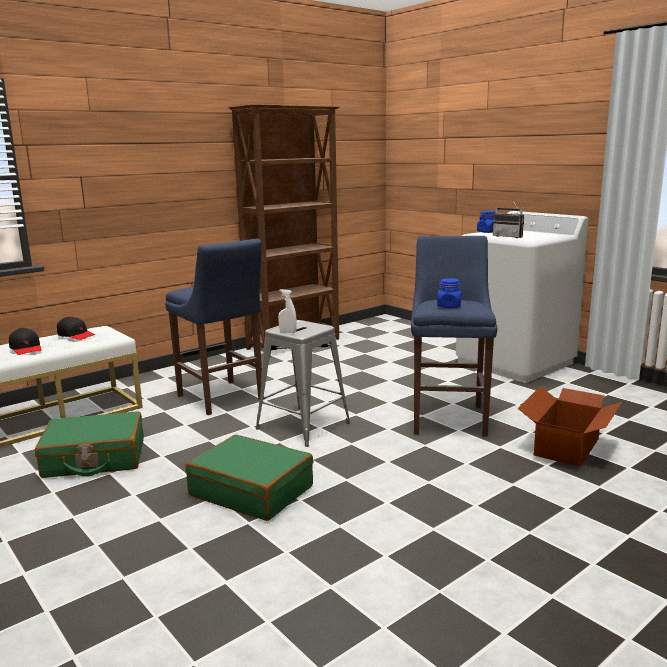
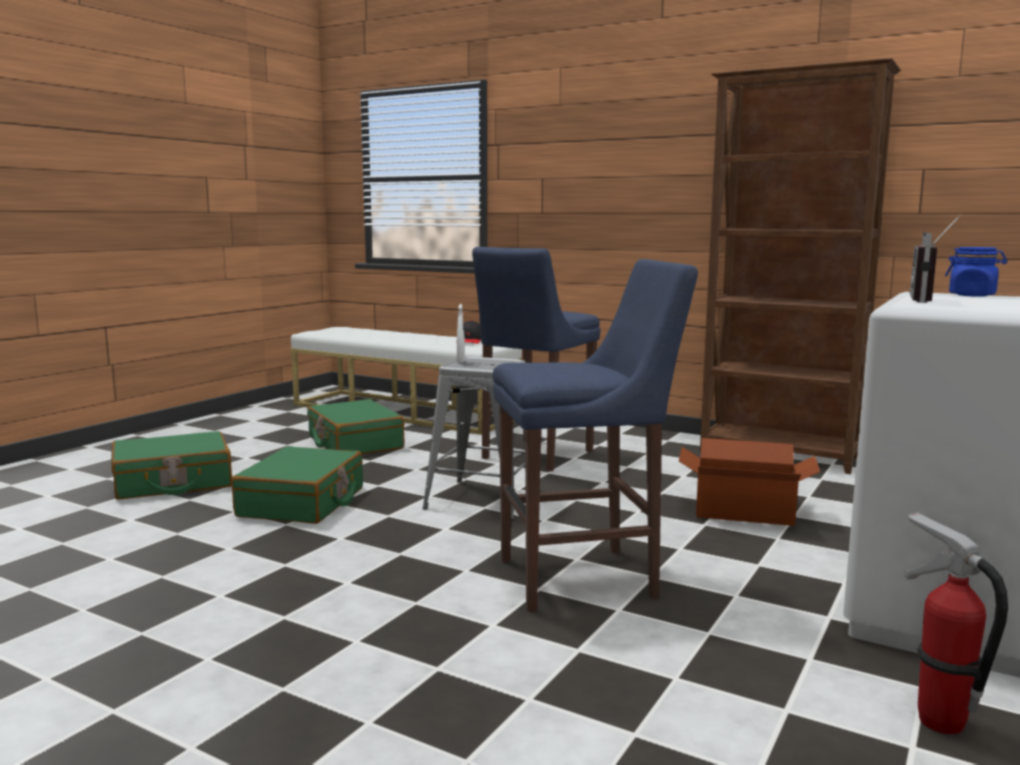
camera: 70 degrees right, 5 degrees down
(26, 348) = (418, 338): black cap -> none
(118, 560) = (173, 482): none -> green suitcase
(449, 306) = (542, 367): blue jar -> none
(567, 447) = (530, 689): cardboard box -> cardboard box (745, 512)
(590, 386) = (939, 721): none -> fire extinguisher

